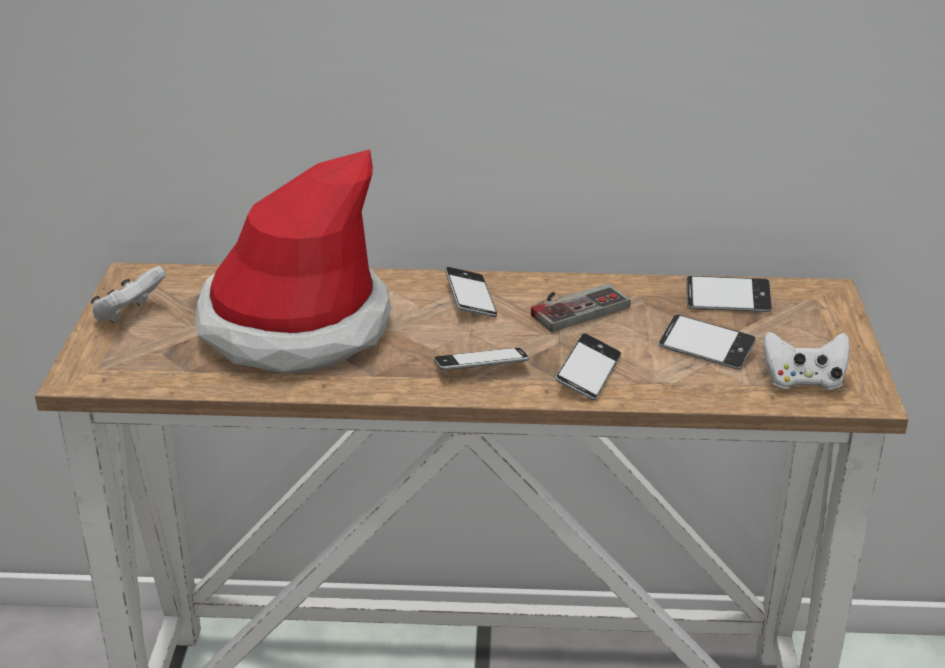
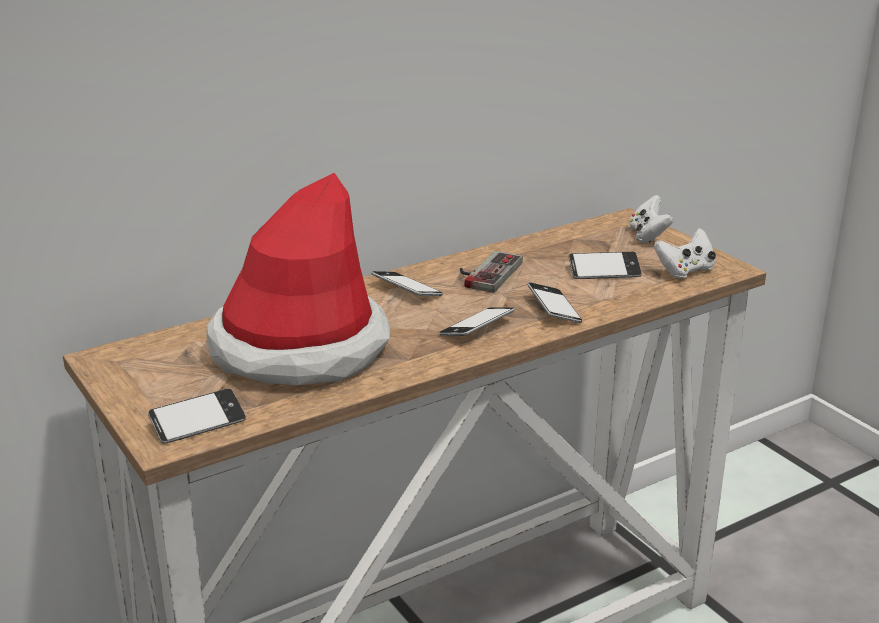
camera: 35 degrees left, 5 degrees down
(129, 314) = (142, 385): white game controller -> white game controller (648, 236)
(727, 301) = (577, 240): phone -> phone (198, 423)

